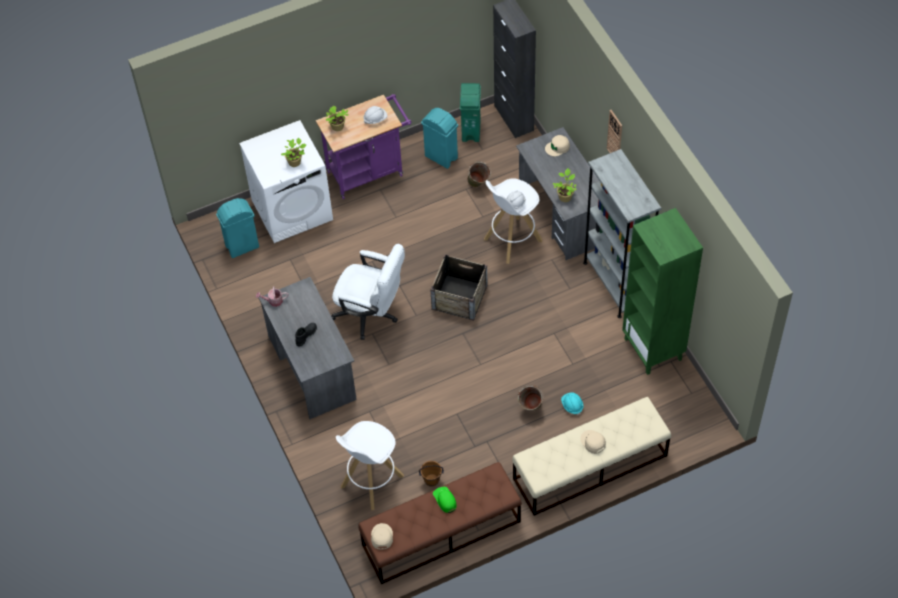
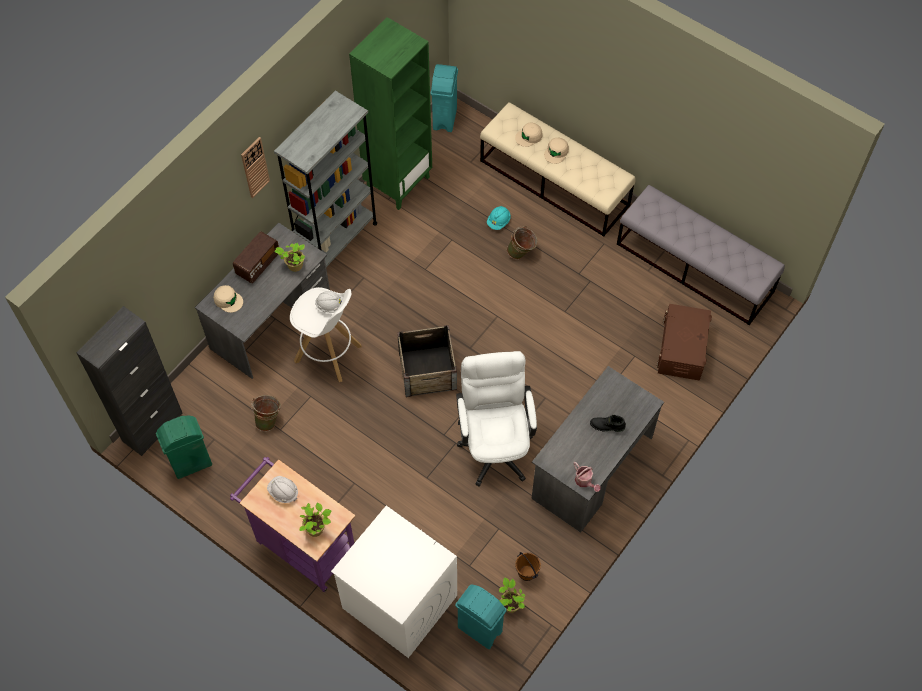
camera: 120 degrees left, 5 degrees up
(295, 162) = (399, 540): potted plant -> potted plant (510, 604)
(371, 482) = (682, 349): white stool -> brown storage box
(381, 537) = (760, 272): beige cap -> beige cap (529, 136)
(431, 480) = (647, 300): brown bucket -> brown bucket (526, 573)
(441, 157) = (245, 476): turquoise trash can -> turquoise trash can (445, 118)
(441, 533) = (695, 268): brown bench -> grey bench
(445, 500) = (690, 239): green cap -> none
(580, 175) = (258, 264): none -> radio

